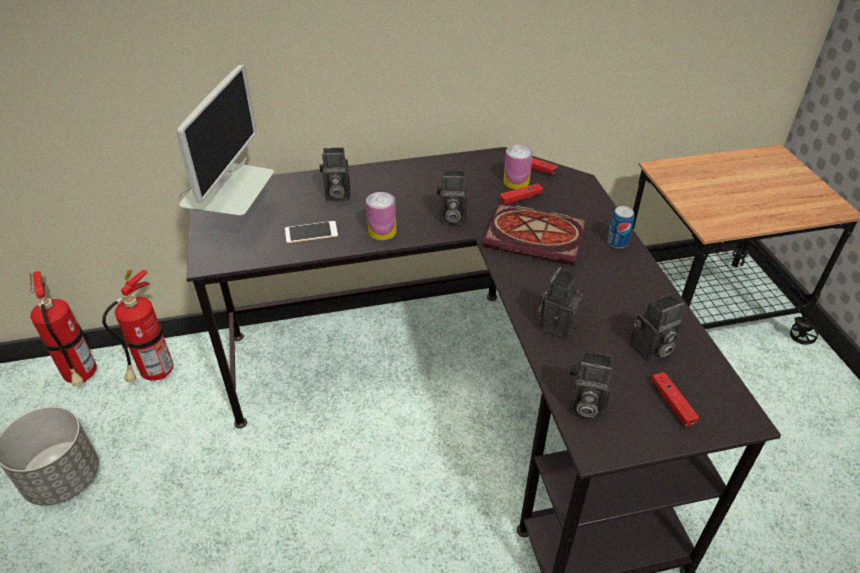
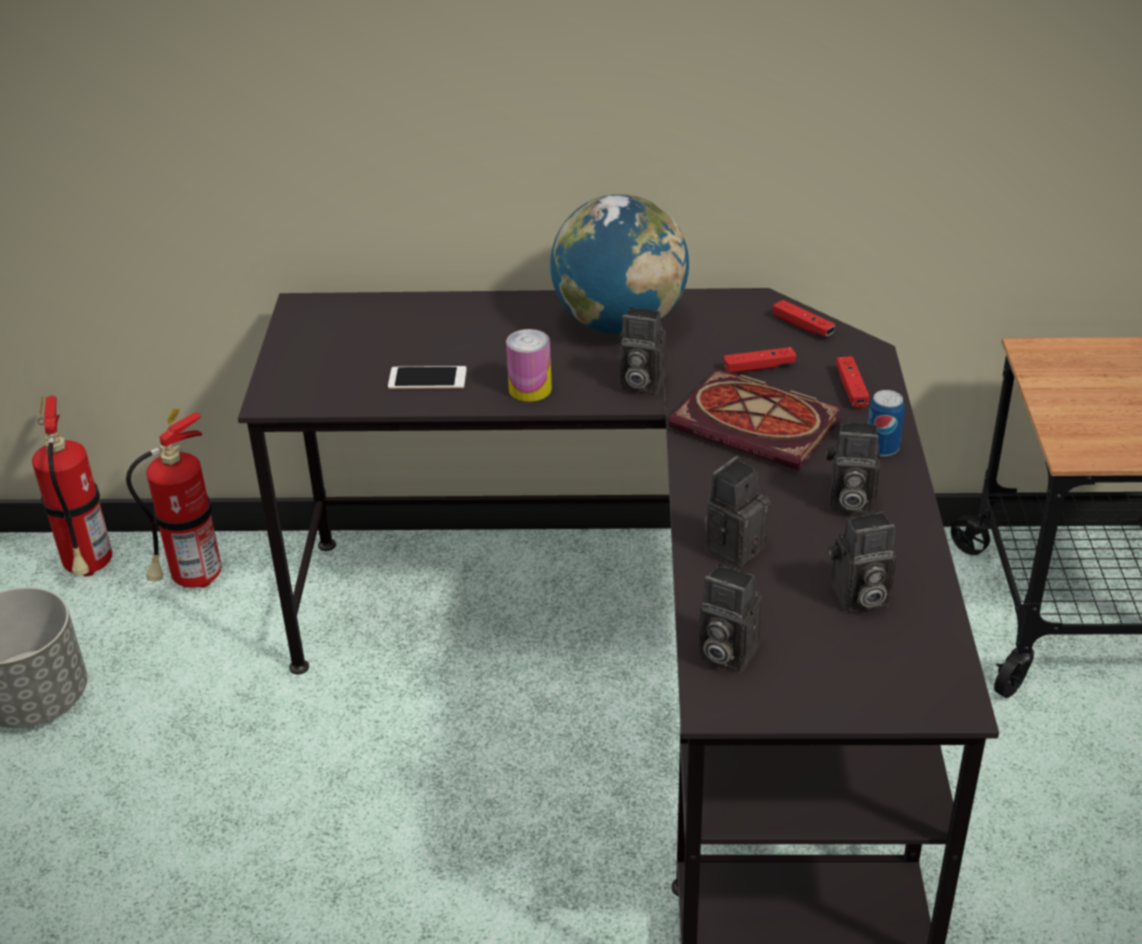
camera: 15 degrees right, 5 degrees down
(234, 223) = (323, 353): monitor -> none
(336, 195) = (482, 331): camera -> camera (848, 502)
(423, 180) = (619, 323): none -> globe
(516, 182) = (763, 342): can -> none
(672, 403) = (855, 669): red game controller -> red game controller (851, 388)

